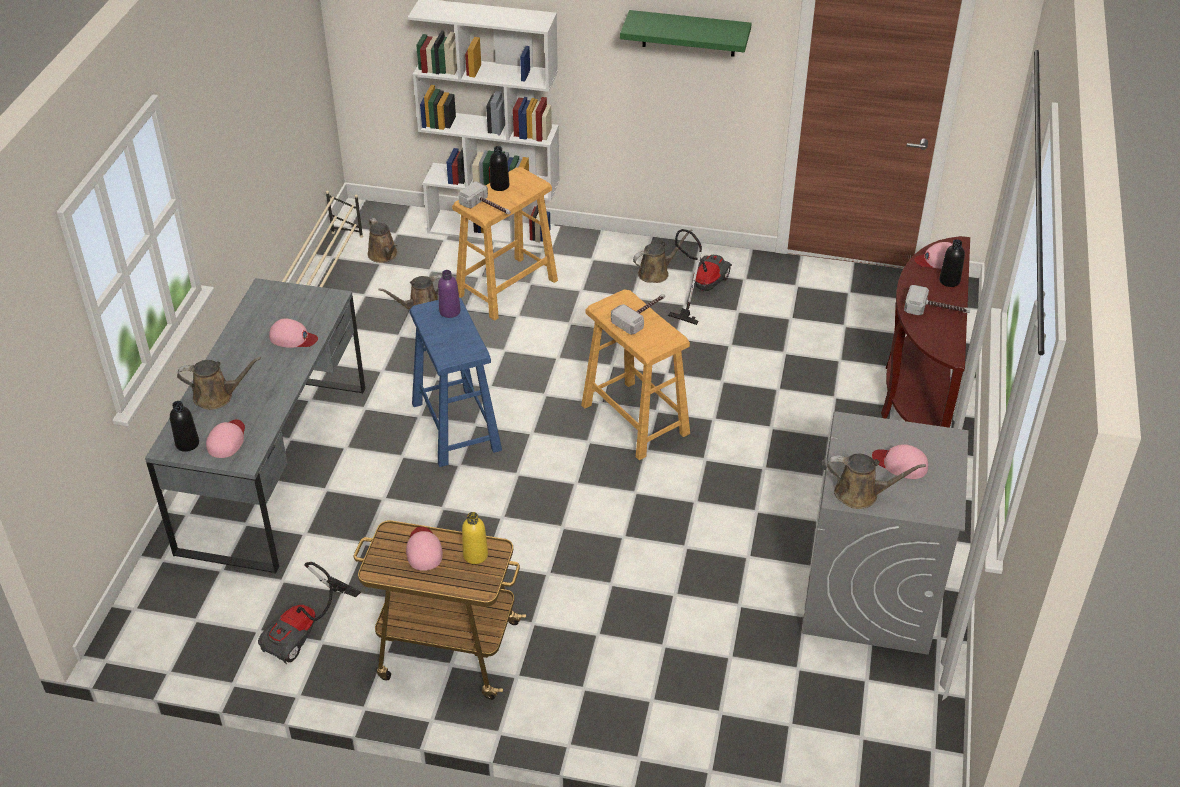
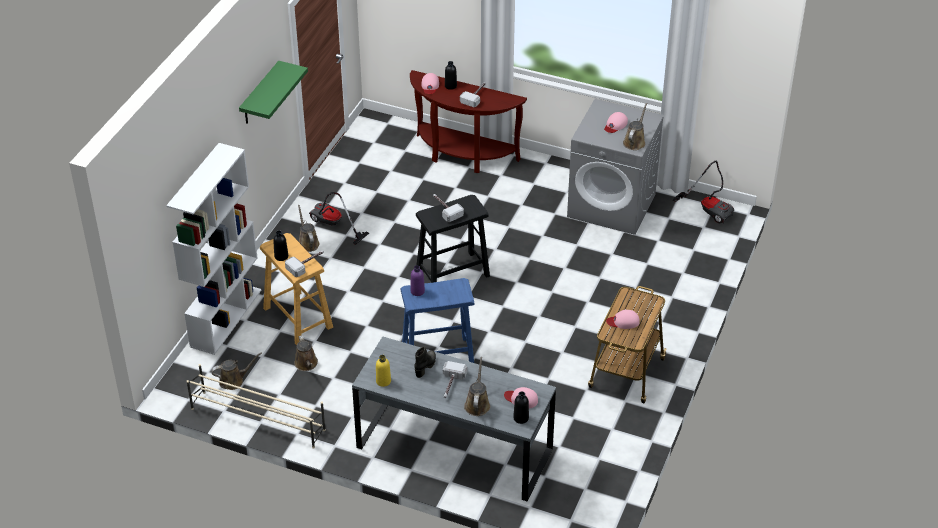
camera: 80 degrees left, 0 degrees up
(256, 366) = (451, 385): none -> hammer
(293, 338) = (425, 366): pink cap -> black boot
(307, 631) = (602, 435): vacuum cleaner -> vacuum cleaner (709, 209)
(475, 555) = (629, 302): yellow bottle -> yellow bottle (383, 381)
(635, 420) = (453, 273): beige stool -> black stool

